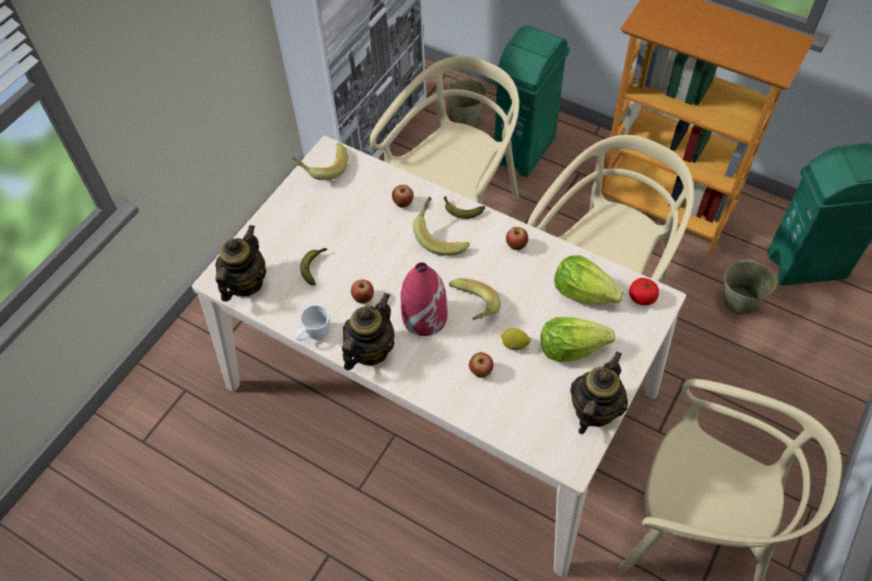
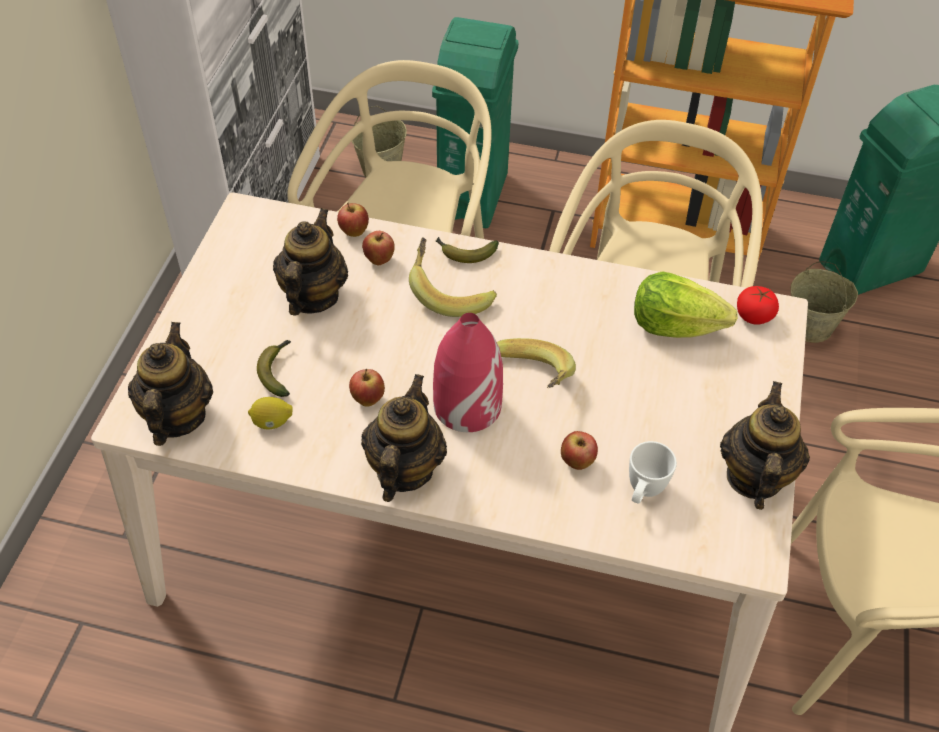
camera: 20 degrees left, 5 degrees down
(314, 335) = (311, 468): white mug -> white mug (643, 492)
(322, 168) = (243, 235): banana -> none
(352, 220) = (313, 296): none -> teapot
(514, 345) = (610, 414): lemon -> lemon (272, 422)
(516, 246) = (559, 284): apple -> apple (354, 232)
(570, 348) = (687, 402): lettuce -> none

